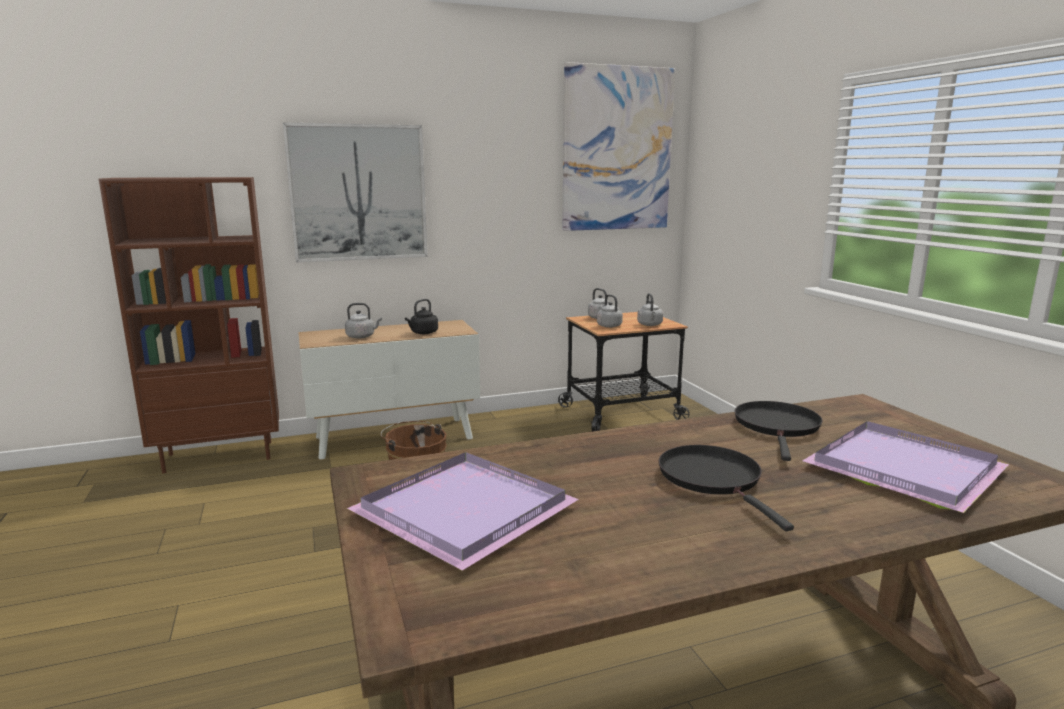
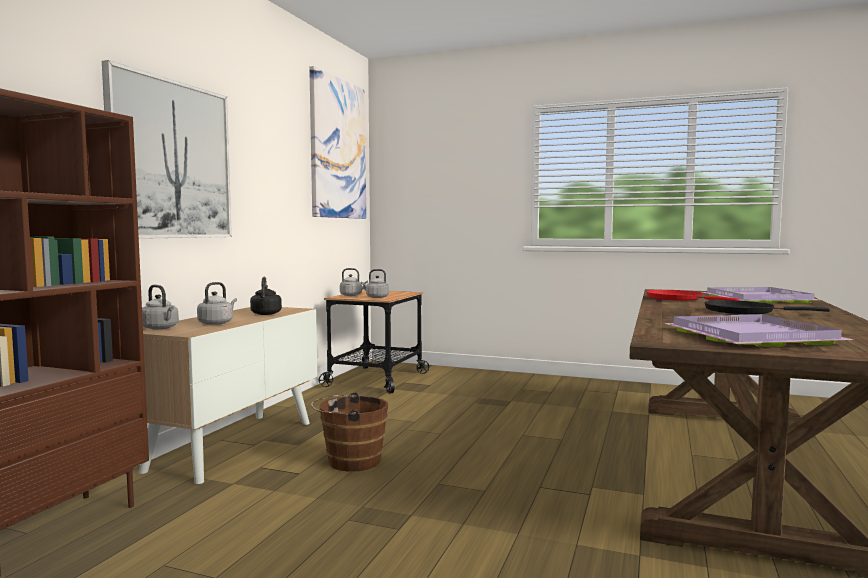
camera: 50 degrees left, 10 degrees down
(650, 325) = (399, 294): grey kettle -> grey kettle (161, 328)
(777, 427) = (678, 299): black frying pan -> red frying pan

